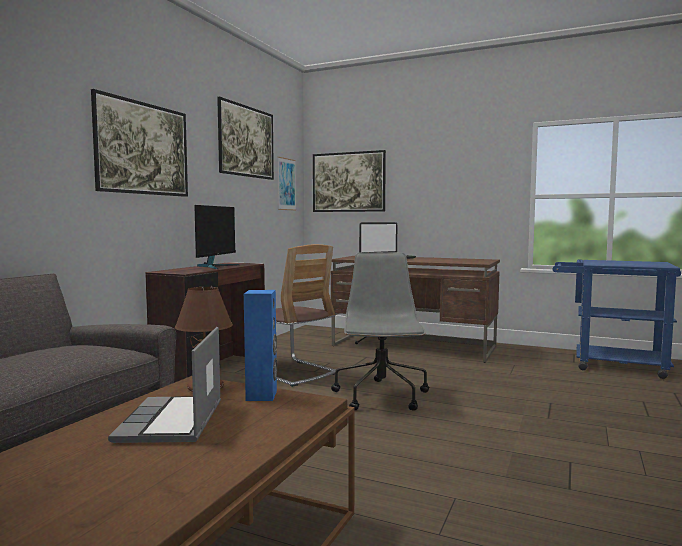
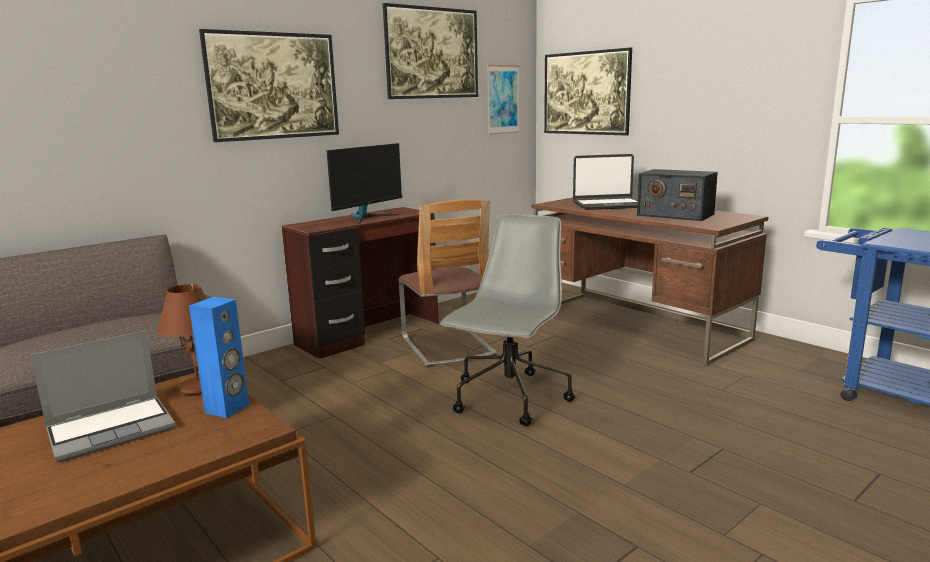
camera: 25 degrees right, 10 degrees up
(172, 422) = (113, 429): laptop -> laptop turned 150 degrees counterclockwise
(443, 260) = (674, 215): none -> radio

